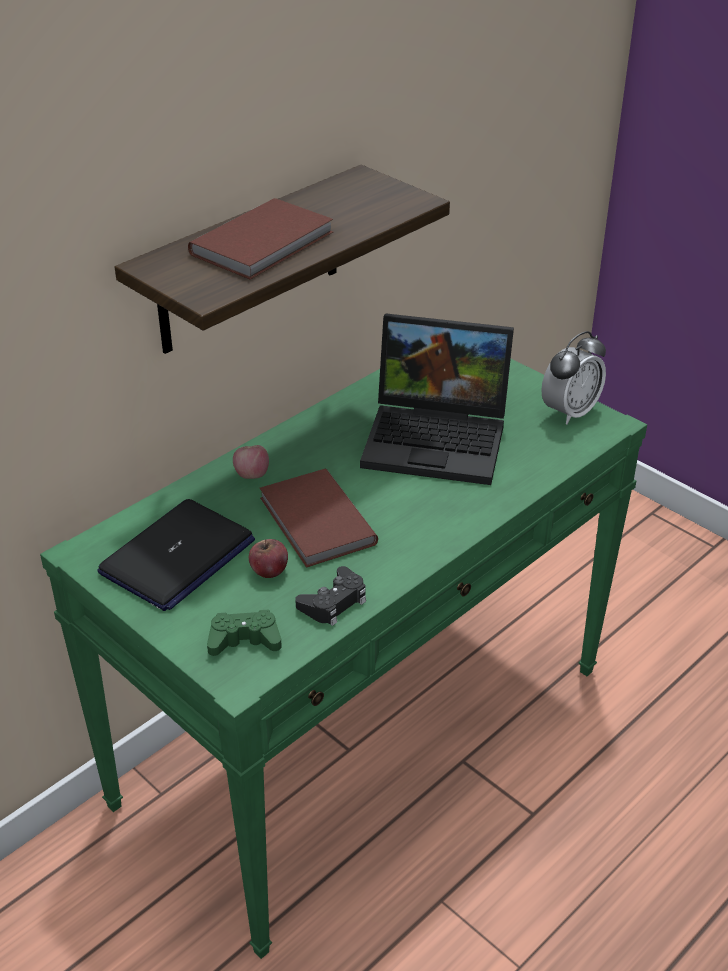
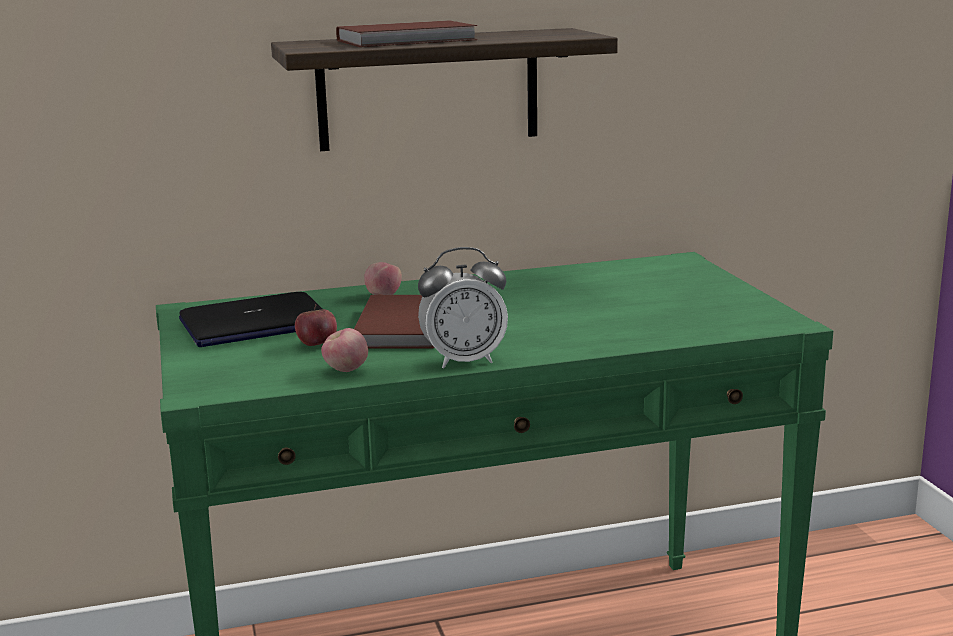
camera: 30 degrees right, 20 degrees down
(244, 640) = (236, 374): green game controller -> none
(334, 602) = (345, 370): black game controller -> apple
(439, 438) = (589, 304): laptop -> none
(569, 412) = (751, 310): alarm clock -> alarm clock (464, 361)

